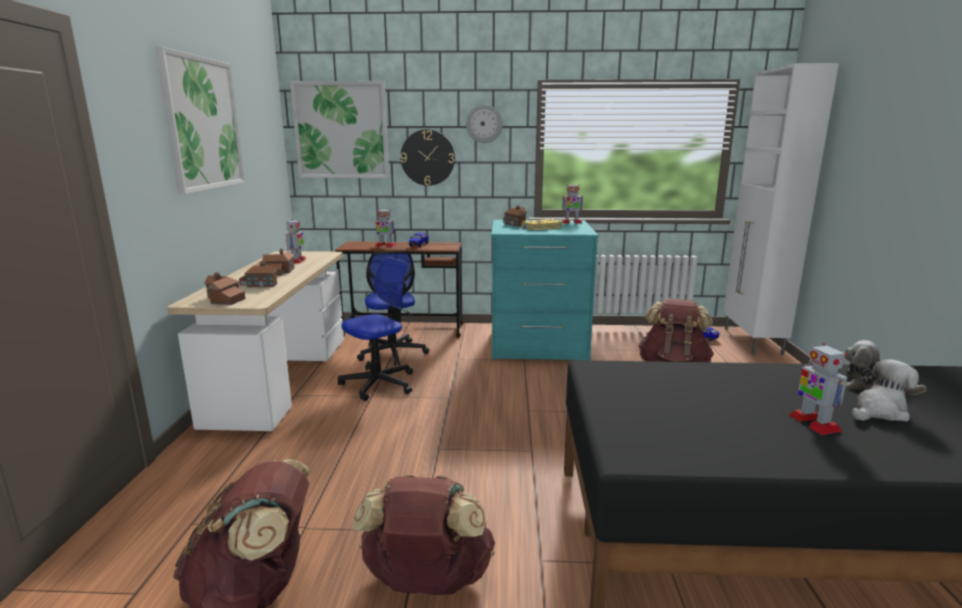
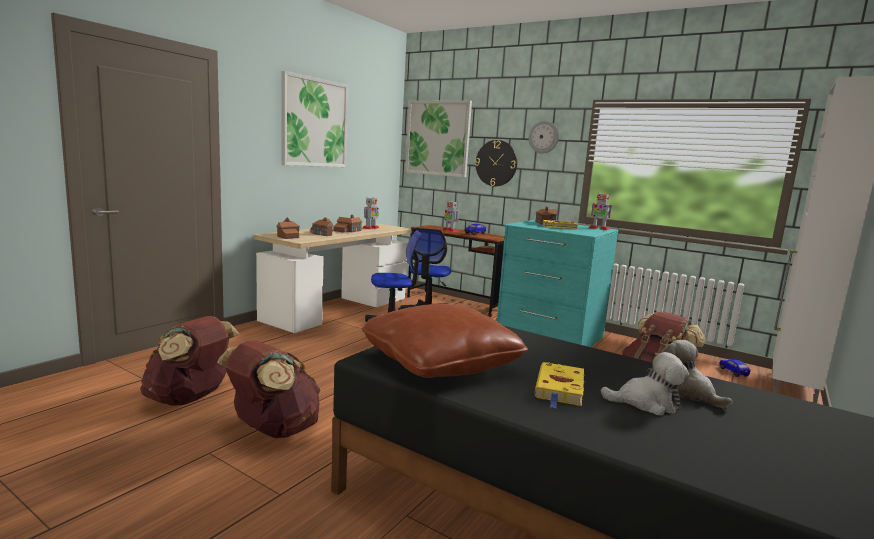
camera: 30 degrees right, 5 degrees down
(688, 433) = (440, 363): none -> brown pillow
(813, 423) = (560, 389): toy robot -> yellow book

